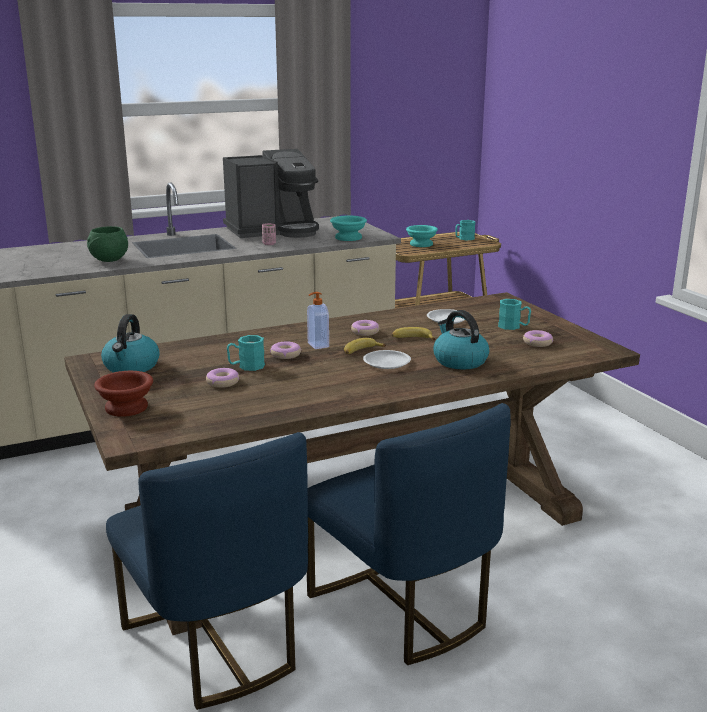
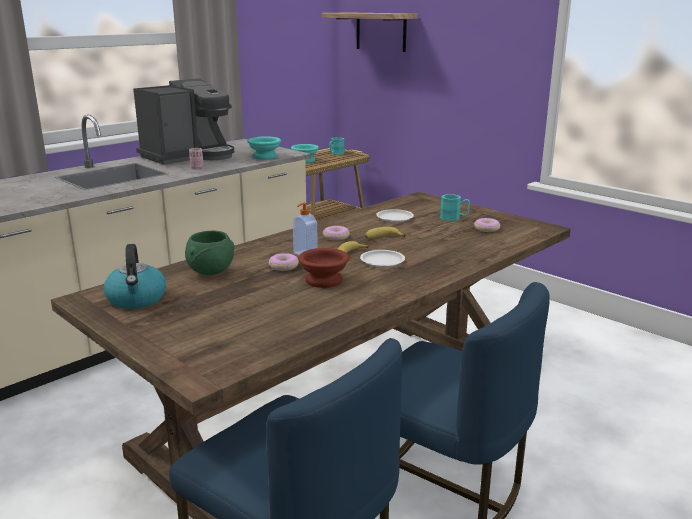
camera: 20 degrees left, 0 degrees up
(110, 261) = (48, 196): green bowl -> green bowl (212, 273)
(125, 407) = (167, 342): brown bowl -> brown bowl (322, 280)
(223, 382) = (247, 301): donut -> none
(246, 366) = (256, 282): turquoise mug -> none
(459, 361) = (441, 252): kettle -> none
(525, 100) = (381, 31): none -> shelf

